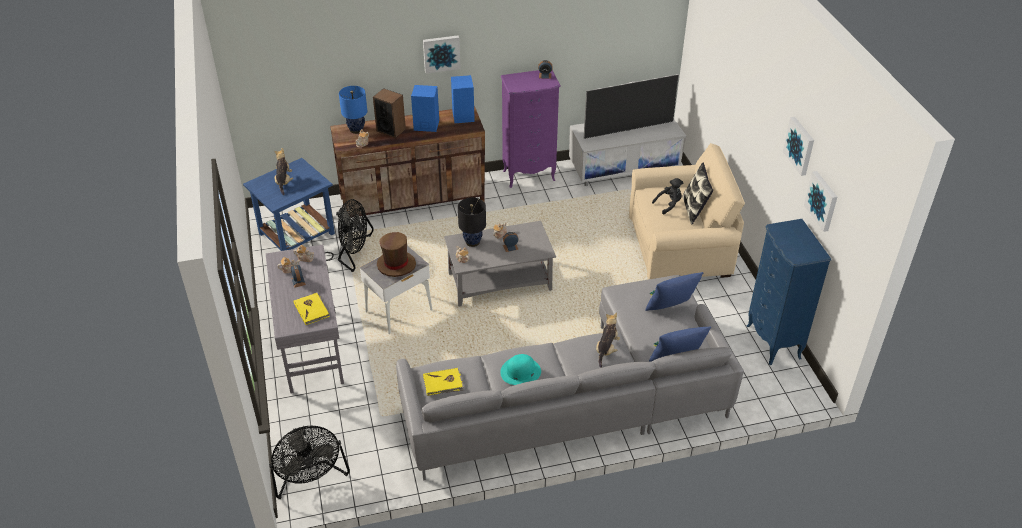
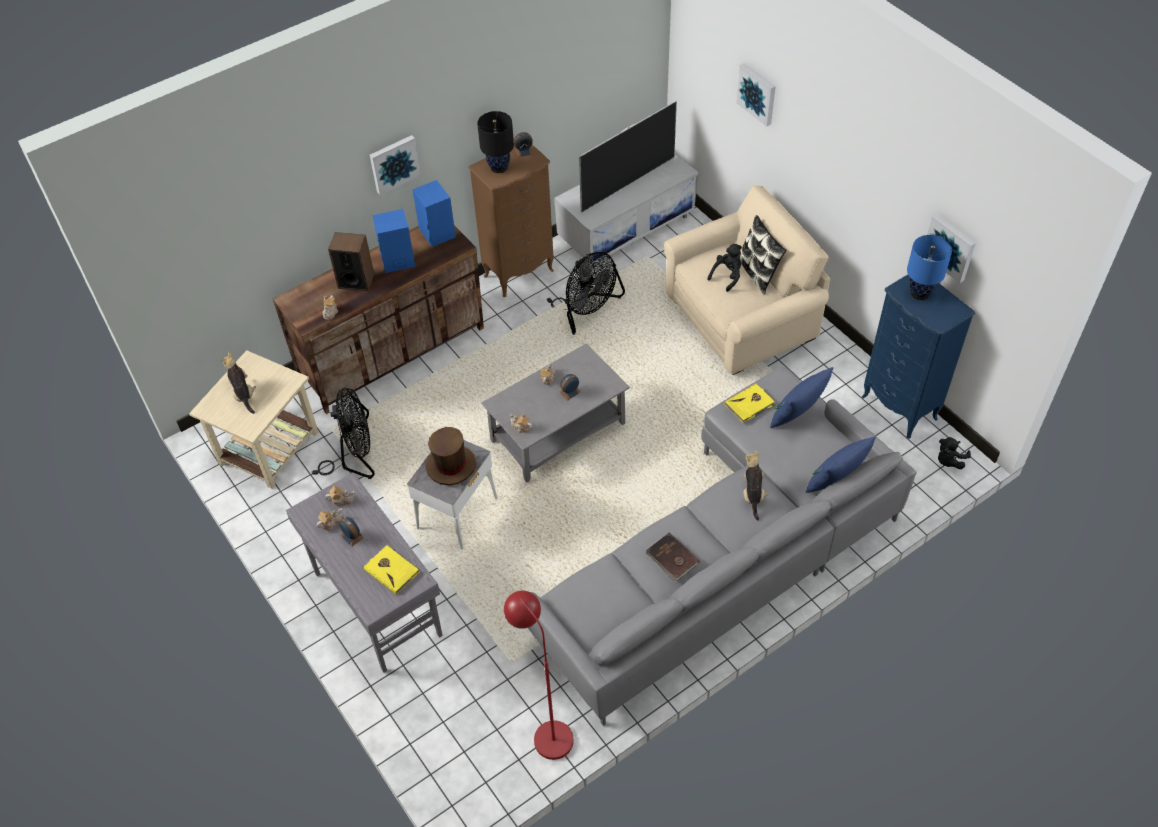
camera: 20 degrees left, 10 degrees up
(296, 234) = (268, 448): blue side table -> beige side table
(307, 476) = (463, 774): black fan -> black fan (585, 310)
(356, 129) = (310, 294): blue table lamp -> blue table lamp (919, 293)
(380, 469) = (546, 731): none -> red floor lamp
(443, 383) = (592, 607): yellow book -> yellow book (750, 405)
(472, 242) = (520, 399): black table lamp -> black table lamp (498, 167)
(520, 372) = (672, 559): turquoise hat -> brown book
(529, 176) = (520, 275): purple dresser -> brown dresser
(795, 390) = (949, 461): none -> black plush toy
(800, 145) = (903, 184): picture -> picture (757, 93)

